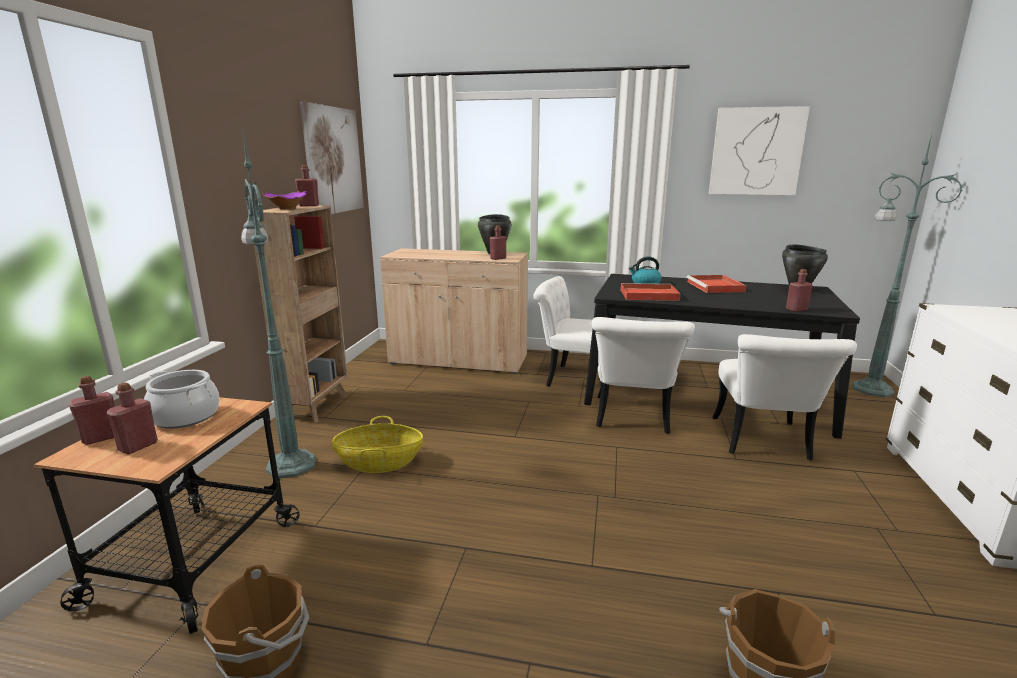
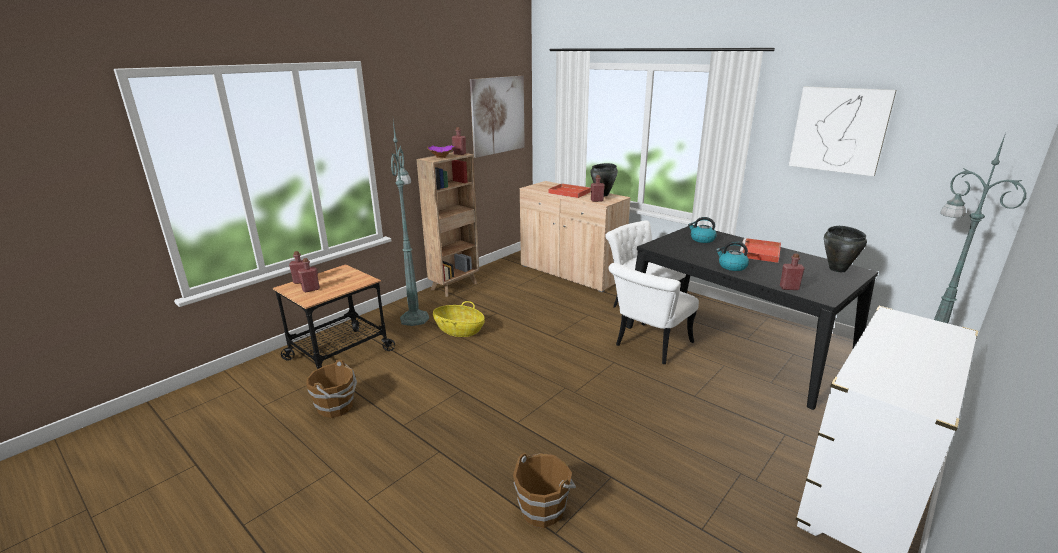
camera: 30 degrees right, 5 degrees up
(185, 417) = (339, 279): cooking pot -> none
(647, 295) = (684, 251): red tray -> red tray (568, 192)
(716, 301) = (732, 266): none -> kettle
(763, 443) = (733, 393): white chair -> none

